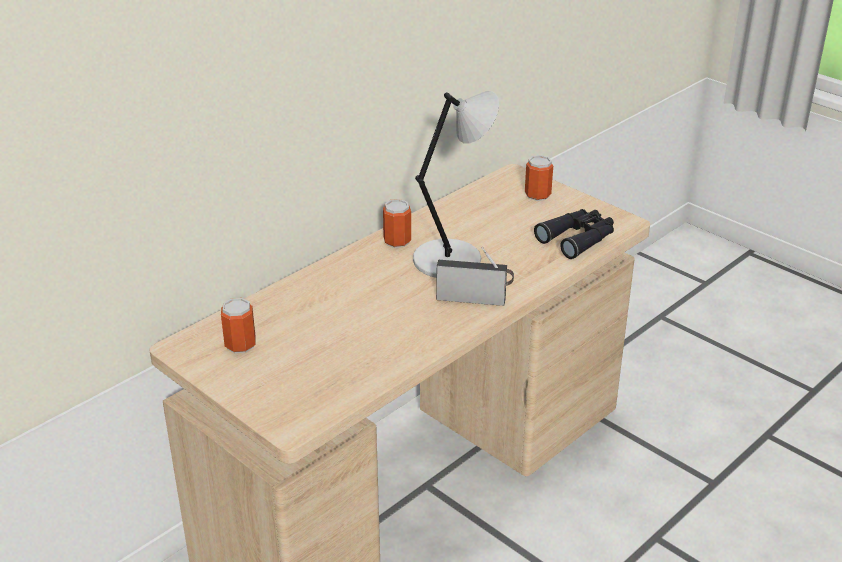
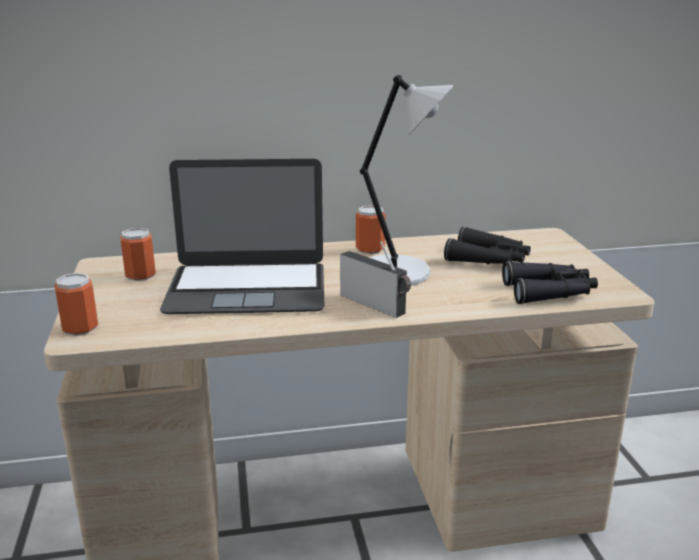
camera: 35 degrees right, 10 degrees down
(354, 321) = (247, 288): none -> laptop
(501, 219) = (488, 259): none -> black binoculars
(537, 195) = (551, 252): can -> can (80, 328)

